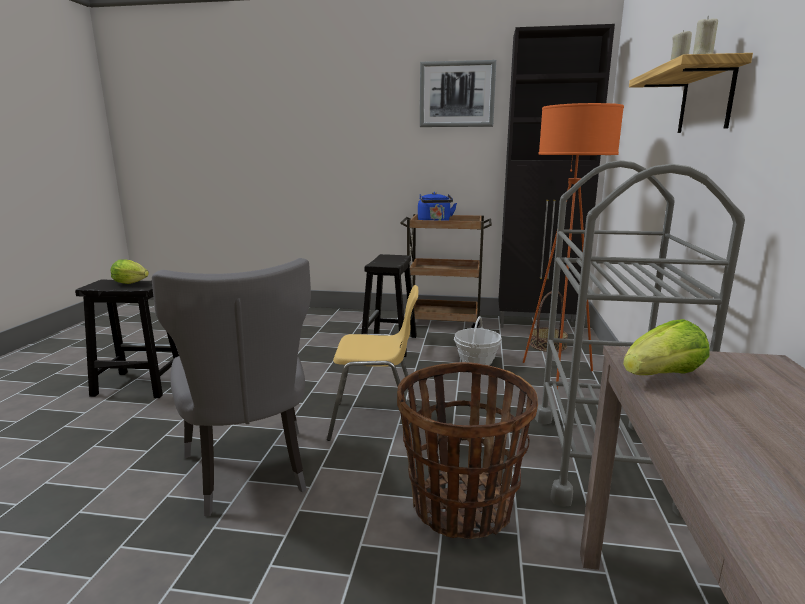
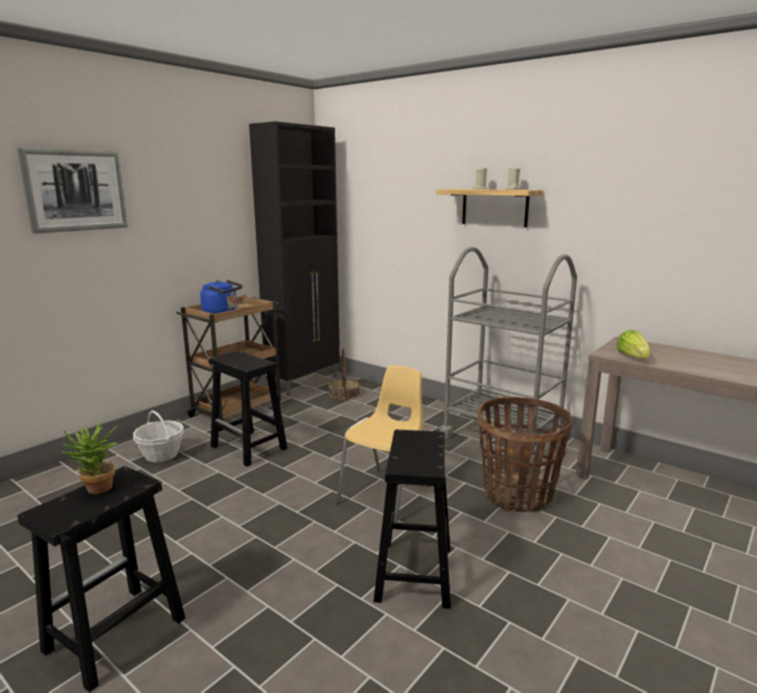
camera: 60 degrees left, 0 degrees up
(132, 283) = (97, 490): lettuce -> potted plant
(250, 473) = (414, 574): grey chair -> black stool
(457, 94) = (205, 176): picture -> picture (76, 190)
(476, 361) = (335, 425): basket -> basket (161, 455)
(556, 375) = (392, 409): orange floor lamp -> none

